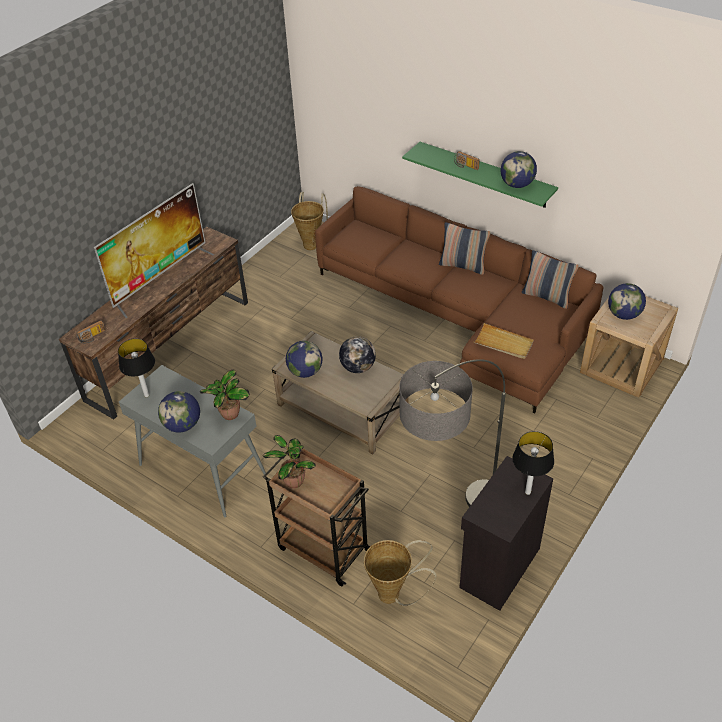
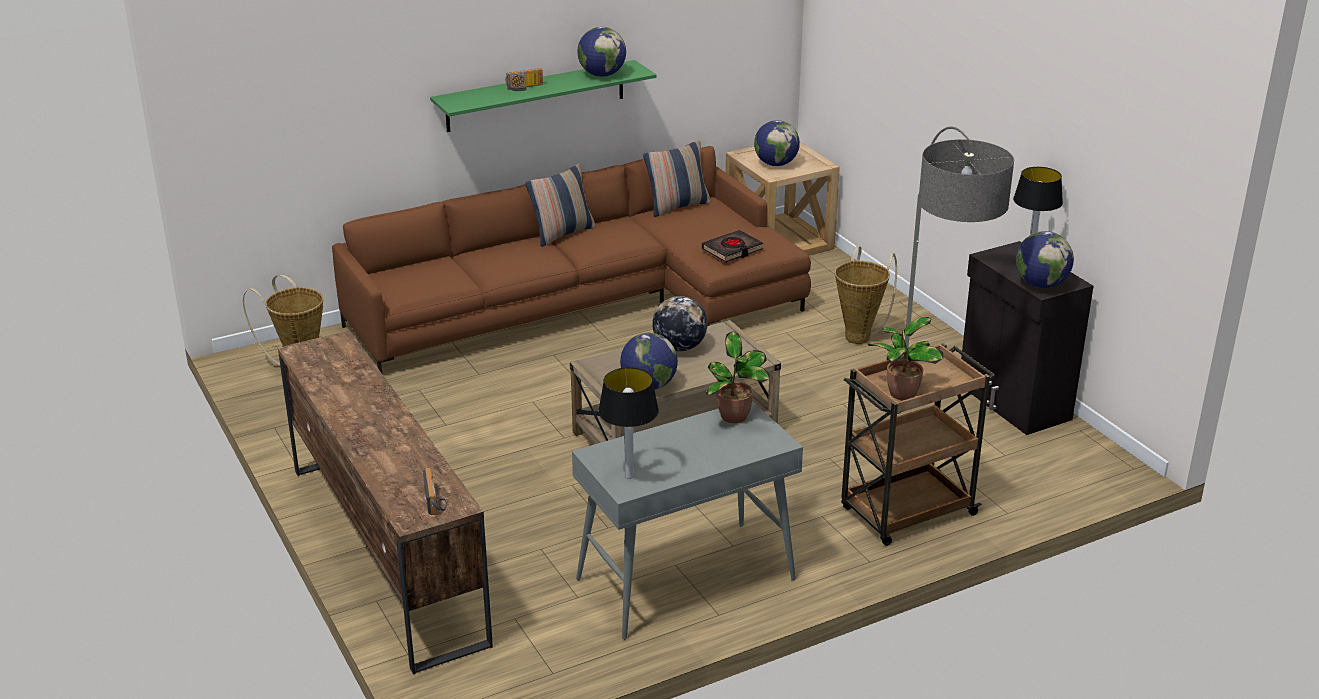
camera: 65 degrees left, 15 degrees down
(161, 279) = (362, 411): television -> none
(183, 425) = (722, 457): globe -> globe (1040, 284)
(394, 594) = (1011, 480): basket -> basket (860, 335)
(503, 343) = (732, 250): beige tray -> black book

